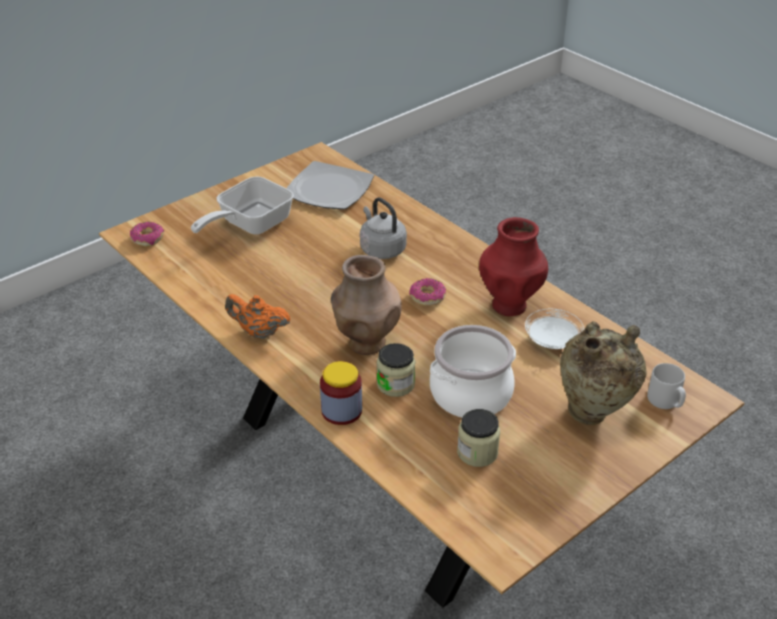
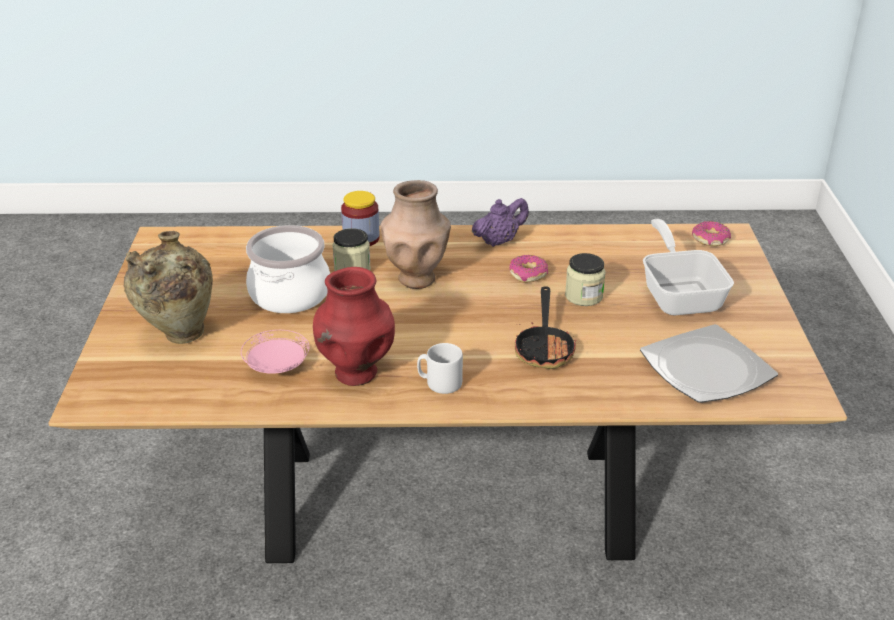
camera: 130 degrees right, 5 degrees down
(259, 332) = (499, 241): orange teapot -> purple teapot
(381, 249) = (544, 348): grey kettle -> frying pan
(427, 297) = (433, 335): donut -> donut (528, 274)
(477, 452) = (237, 269): jar -> jar (583, 296)
(552, 341) = (277, 367): white plate -> pink plate
(666, 401) = (124, 379): grey mug -> grey mug (439, 383)

